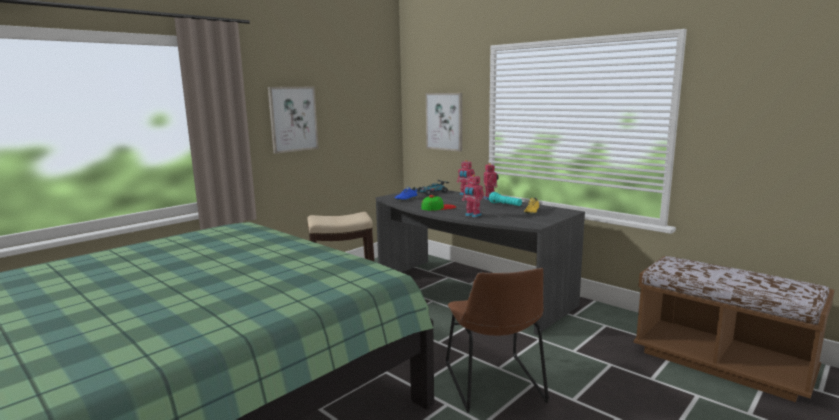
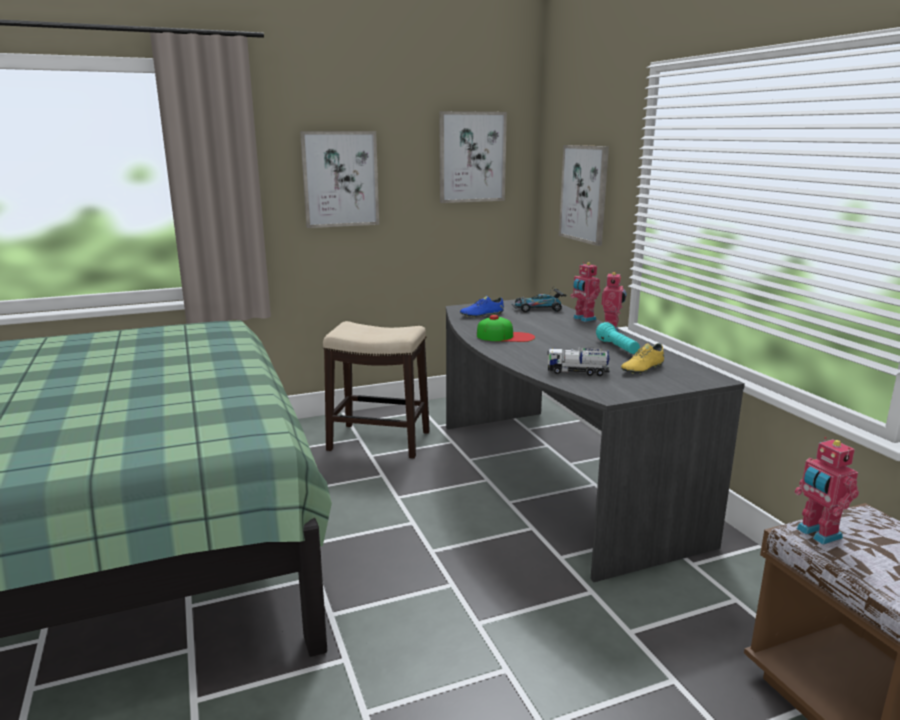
camera: 25 degrees right, 5 degrees up
(367, 102) = (472, 157): none -> picture
(472, 215) = (534, 359): toy robot -> toy robot (817, 534)
(495, 385) = (443, 651): brown chair -> none
(503, 218) = (577, 372): none -> toy truck

